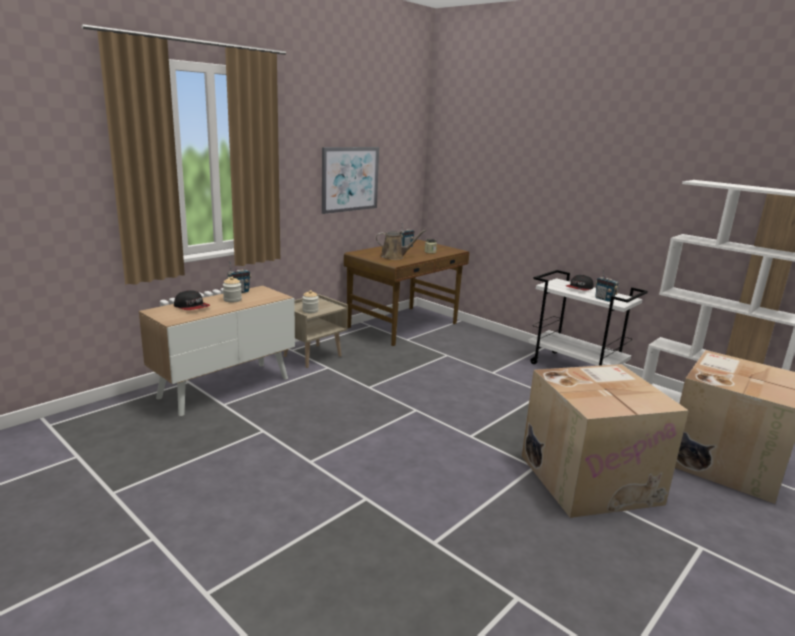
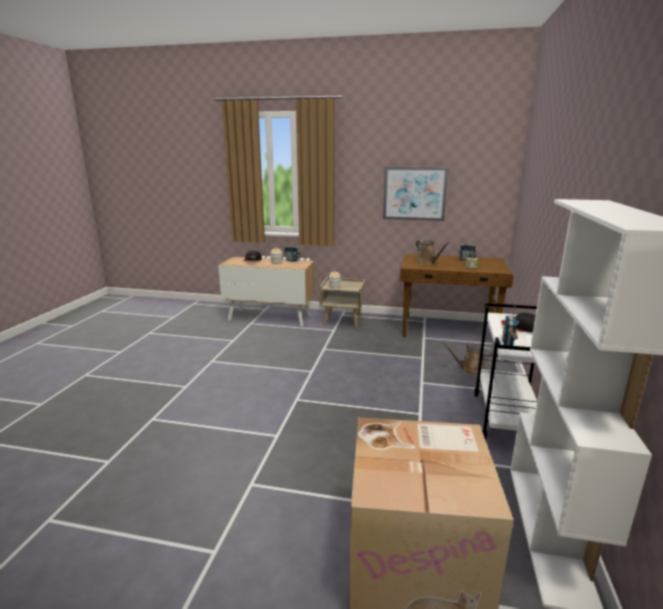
camera: 60 degrees right, 0 degrees up
(488, 348) = (469, 369): none -> brown watering can
(590, 478) = (284, 466): cardboard box -> none

